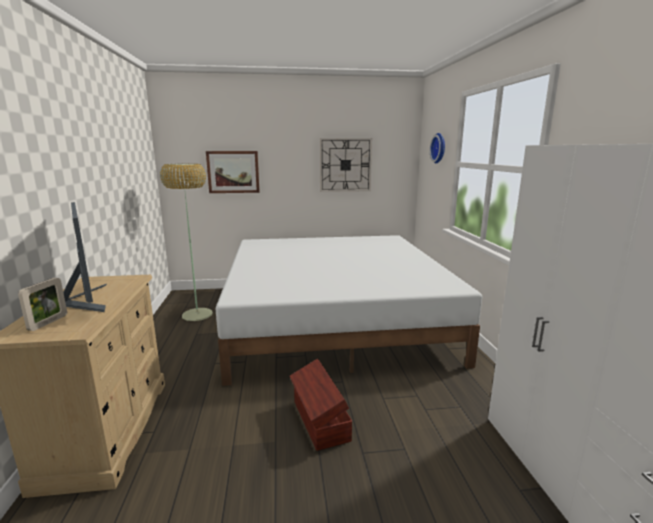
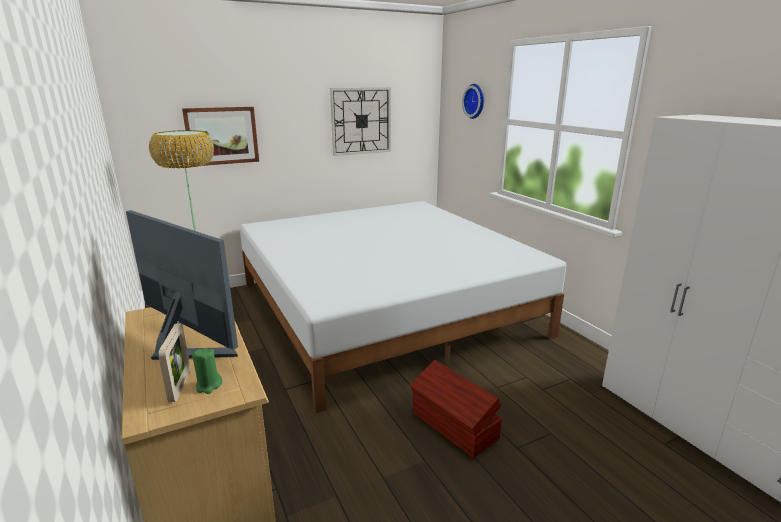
camera: 20 degrees left, 5 degrees up
(63, 325) = (208, 386): none -> green candle

